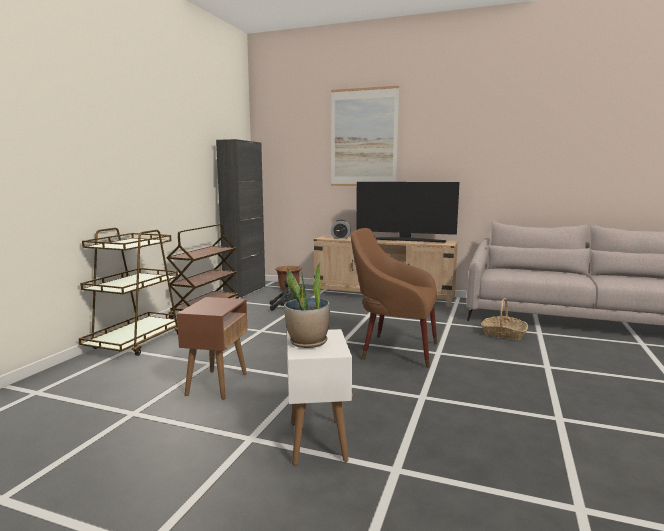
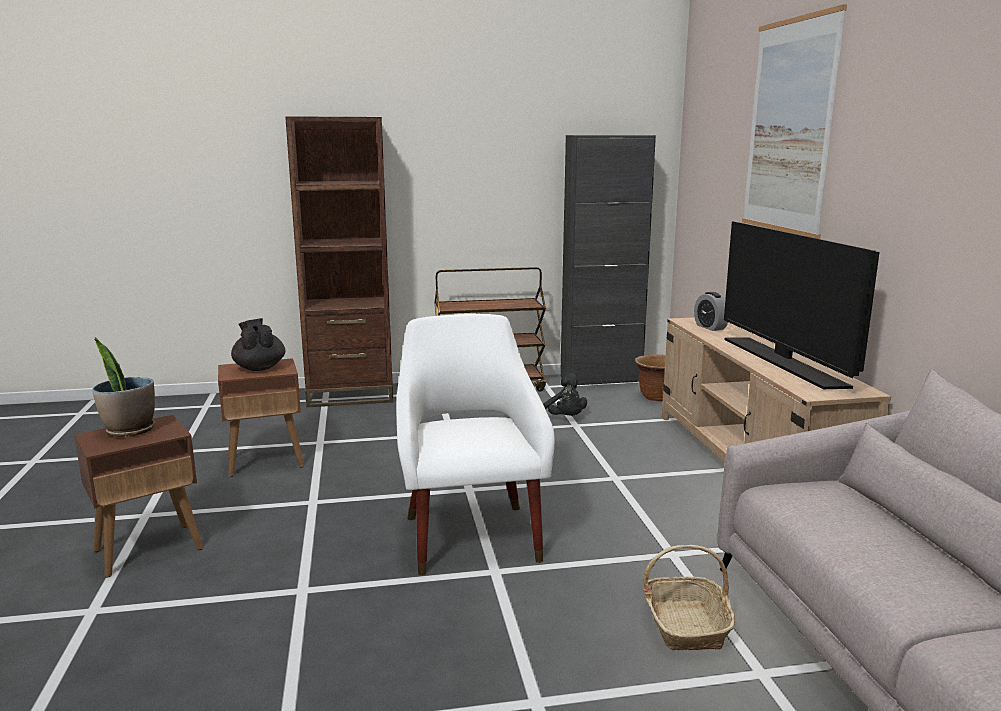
camera: 60 degrees right, 5 degrees up
(137, 342) = (350, 395): brown cart -> brown bookcase
(213, 304) = (259, 368): none -> black teapot
(317, 440) = (150, 549): white side table -> brown side table
(394, 349) = (470, 532): brown armchair -> white armchair

